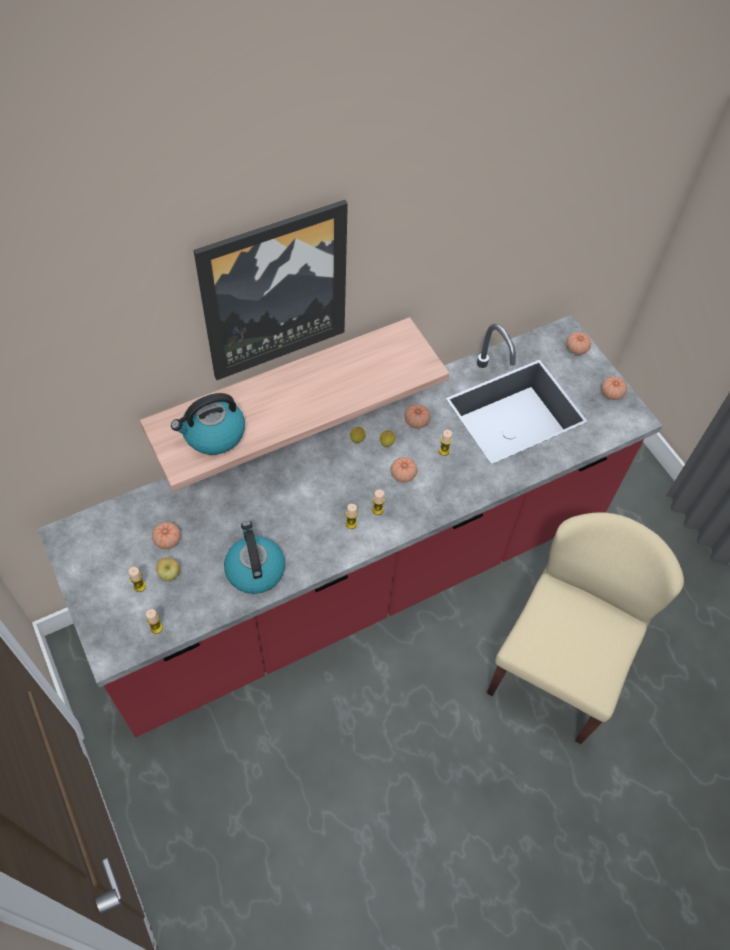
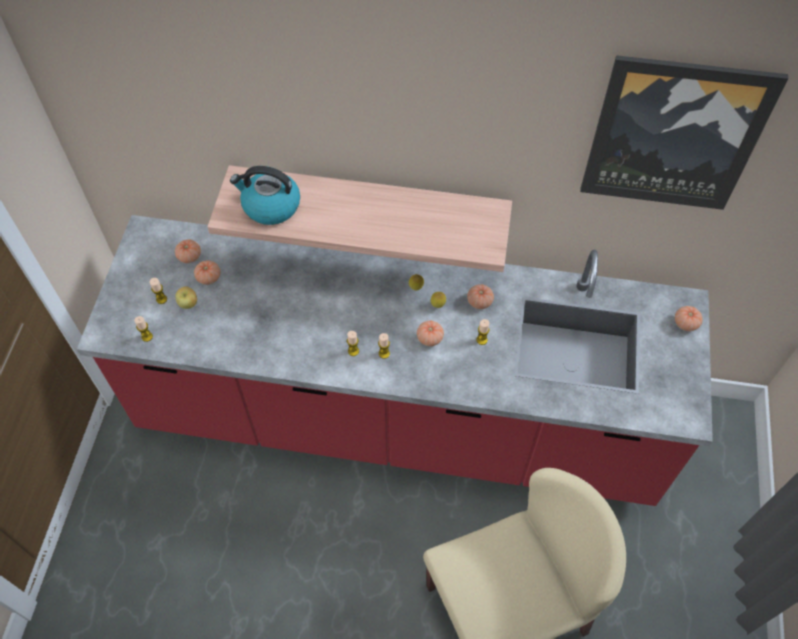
camera: 40 degrees right, 0 degrees up
(254, 569) = (250, 339): kettle -> none
(274, 291) = (364, 105): picture -> picture (674, 134)
(611, 393) = (685, 382): tomato -> tomato (189, 256)

